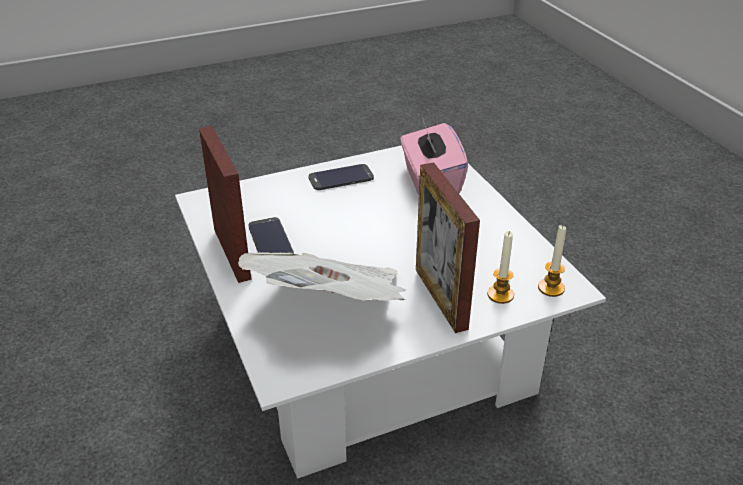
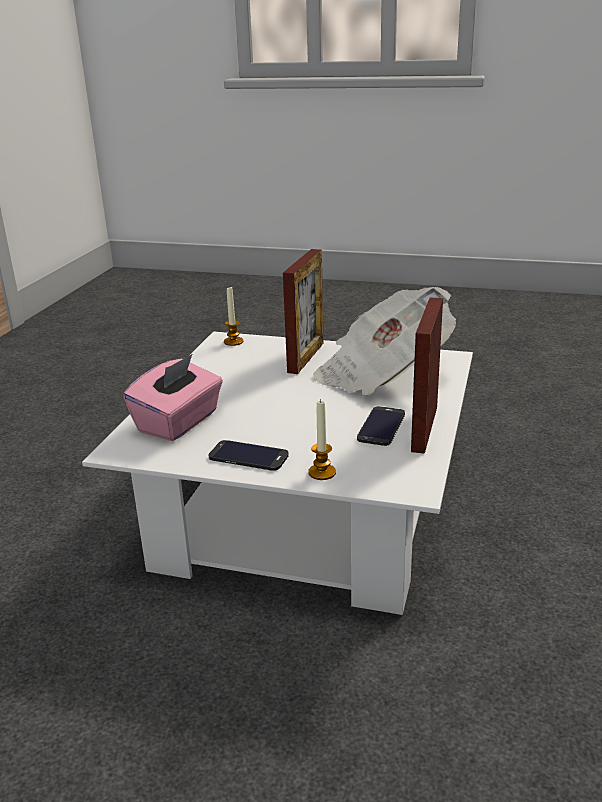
camera: 140 degrees left, 10 degrees down
(500, 295) = (268, 348): candle -> candle (322, 472)

